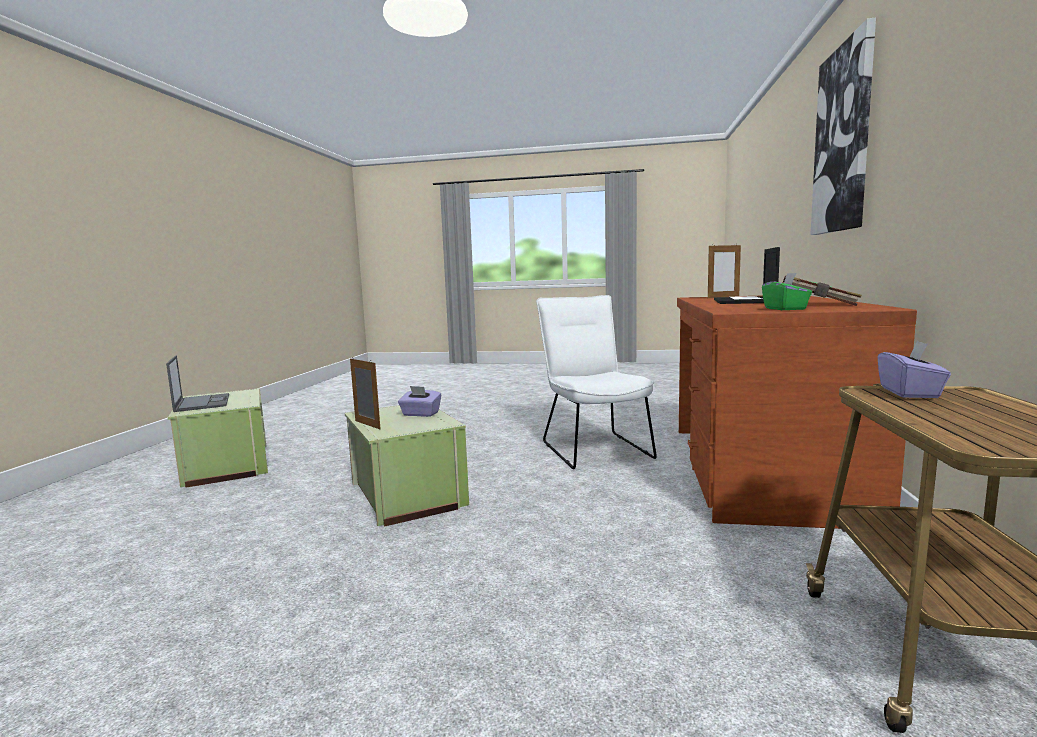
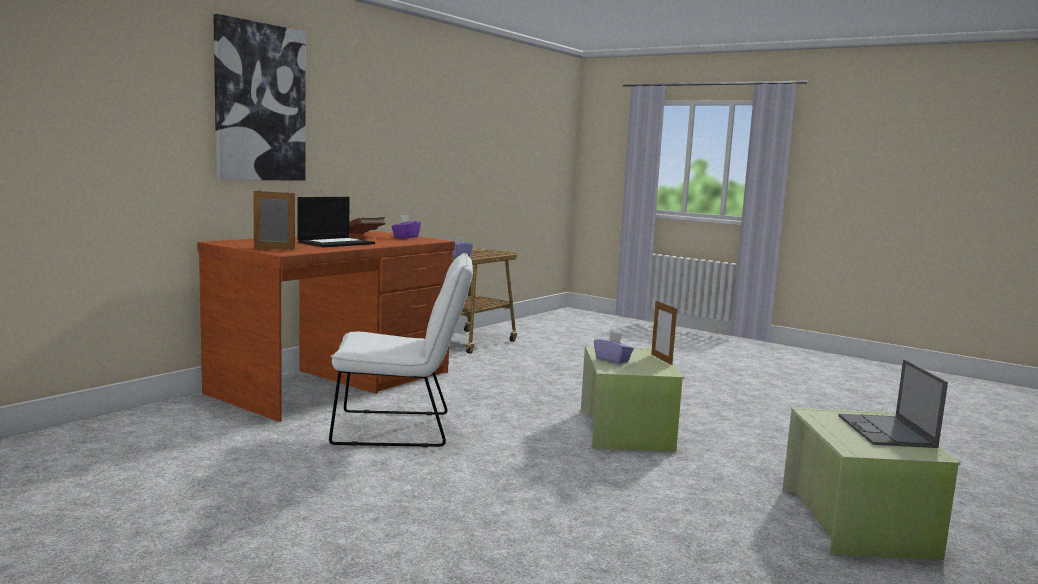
camera: 155 degrees left, 0 degrees up
(593, 447) = (402, 429): white chair -> white chair turned 105 degrees counterclockwise
(785, 309) = (405, 237): green tissue box -> purple tissue box

